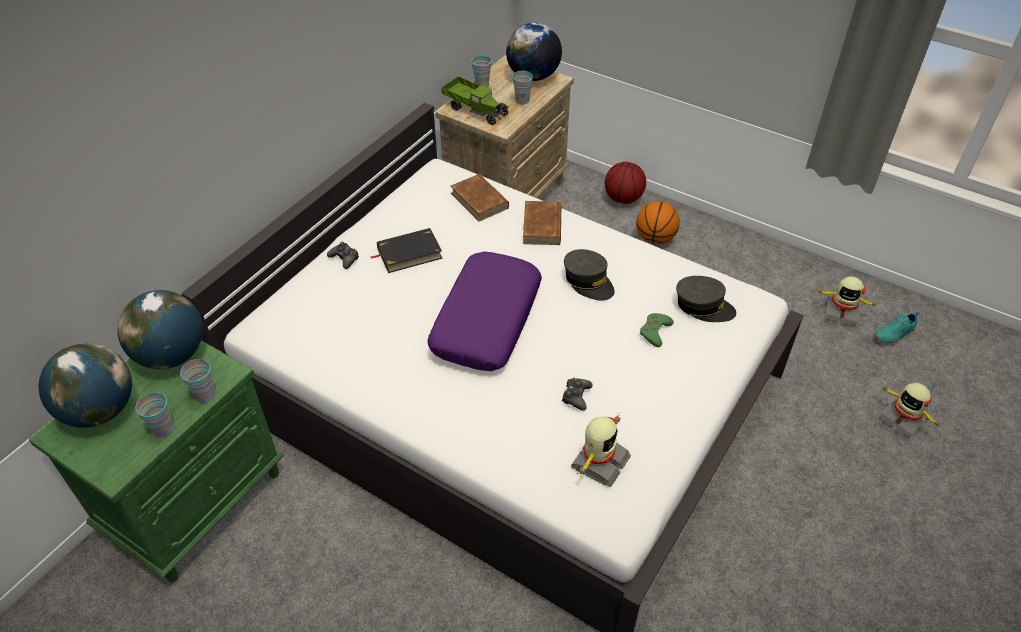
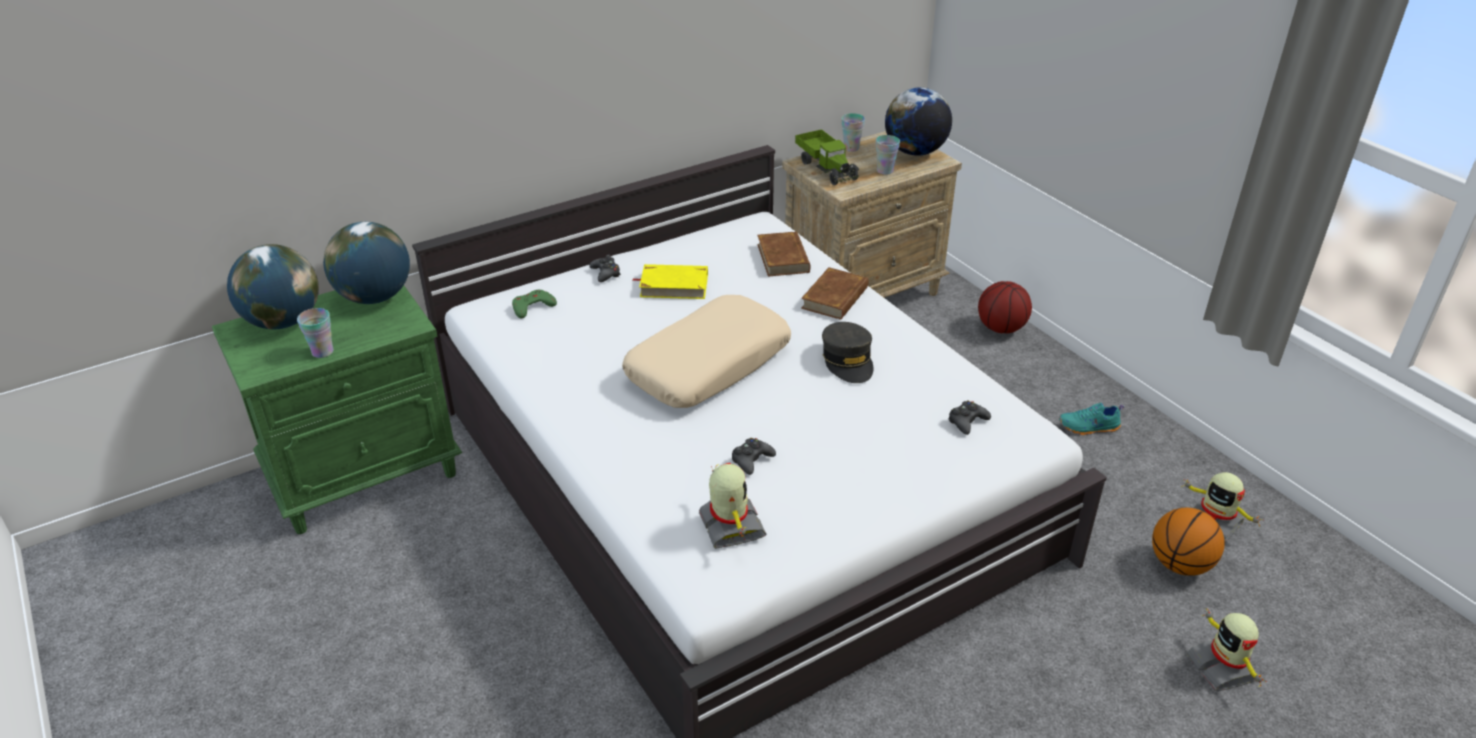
camera: 25 degrees right, 10 degrees down
(205, 395) = (378, 336): cup -> none
(409, 253) = (673, 286): black book -> yellow book
(486, 320) = (708, 365): purple pillow -> beige pillow
(599, 462) = (730, 526): toy robot -> toy robot turned 75 degrees counterclockwise
(655, 238) = (1013, 378): basketball -> basketball (1179, 564)
(655, 331) = (889, 429): green game controller -> green game controller (532, 307)
(703, 306) = (967, 421): grey cap -> black game controller
(894, 335) = (1275, 571): turquoise shoe -> turquoise shoe (1089, 428)

